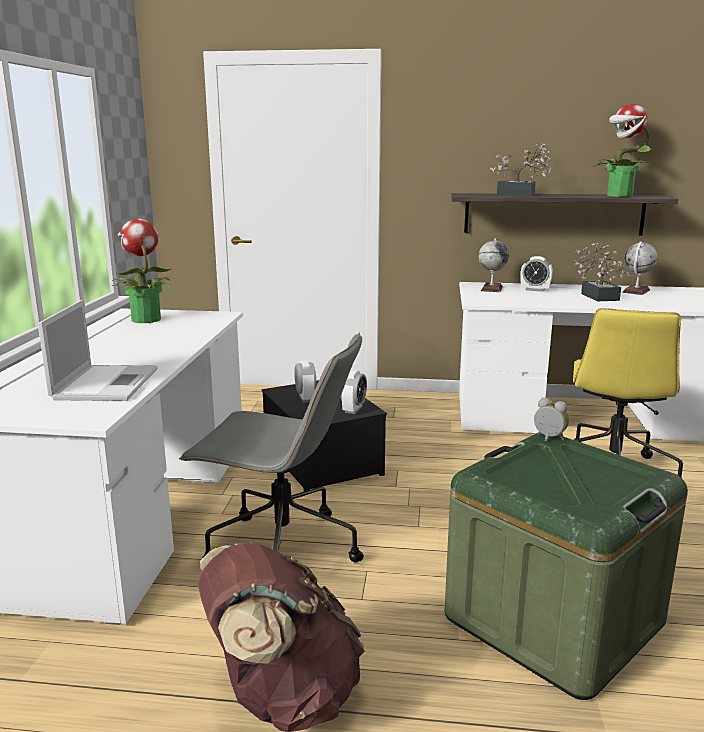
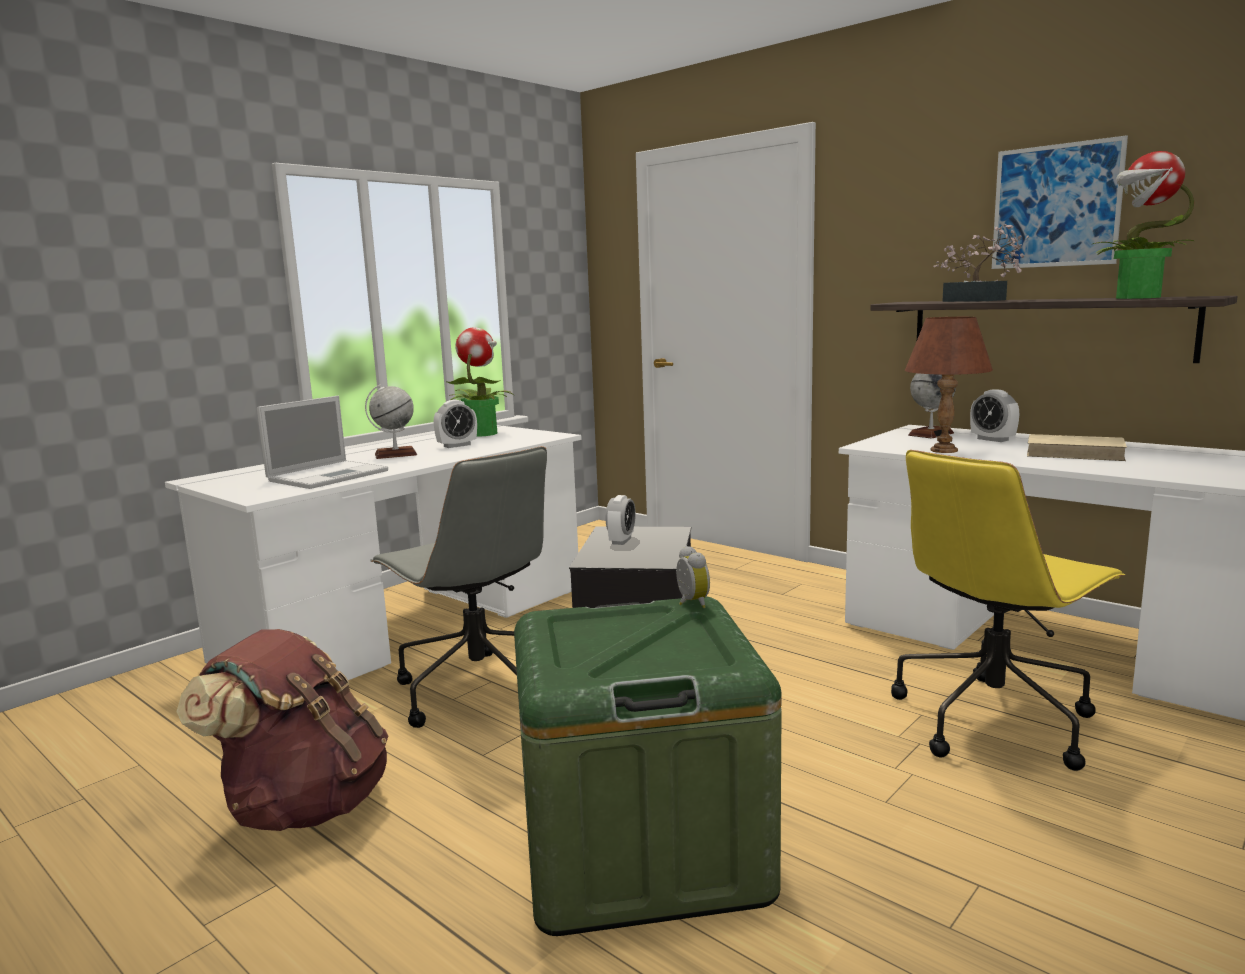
camera: 35 degrees right, 5 degrees down
(353, 409) = (650, 559): alarm clock -> alarm clock (457, 445)
(528, 301) = (944, 450): none -> brown table lamp
(561, 132) = (1056, 206): none -> picture
(598, 296) = (1075, 453): potted plant -> beige book
(636, 291) = (1164, 452): globe -> globe (395, 454)

